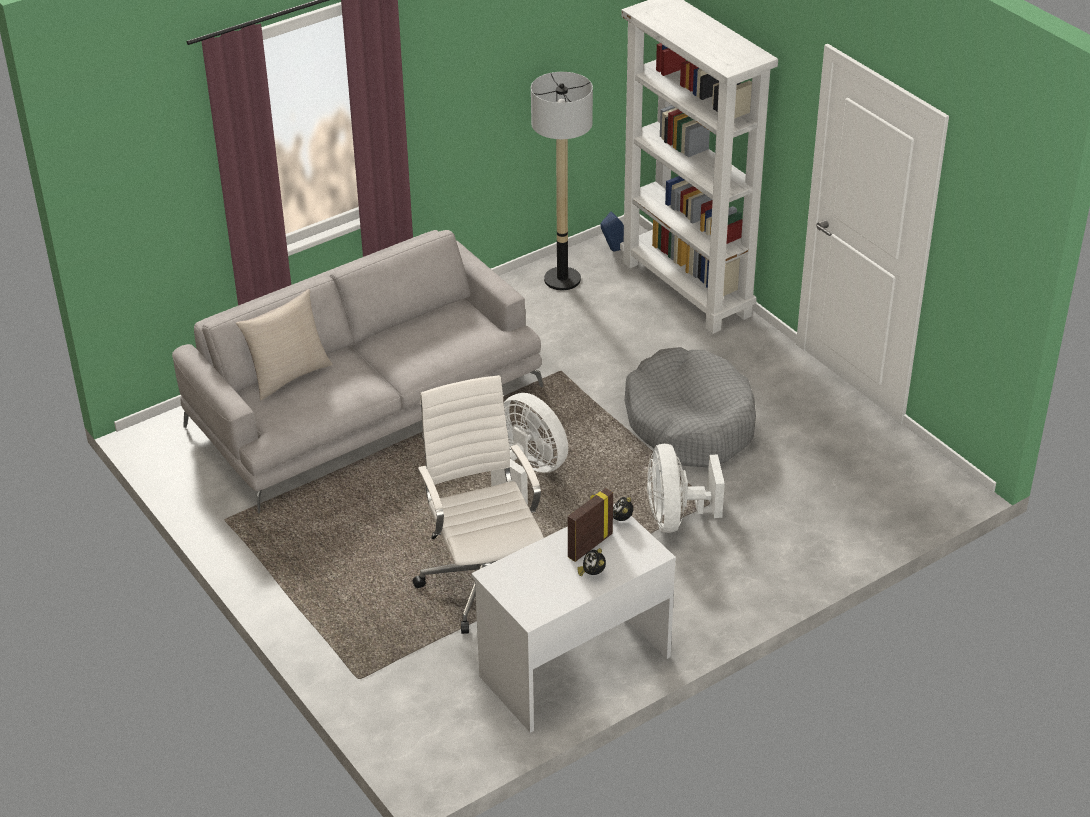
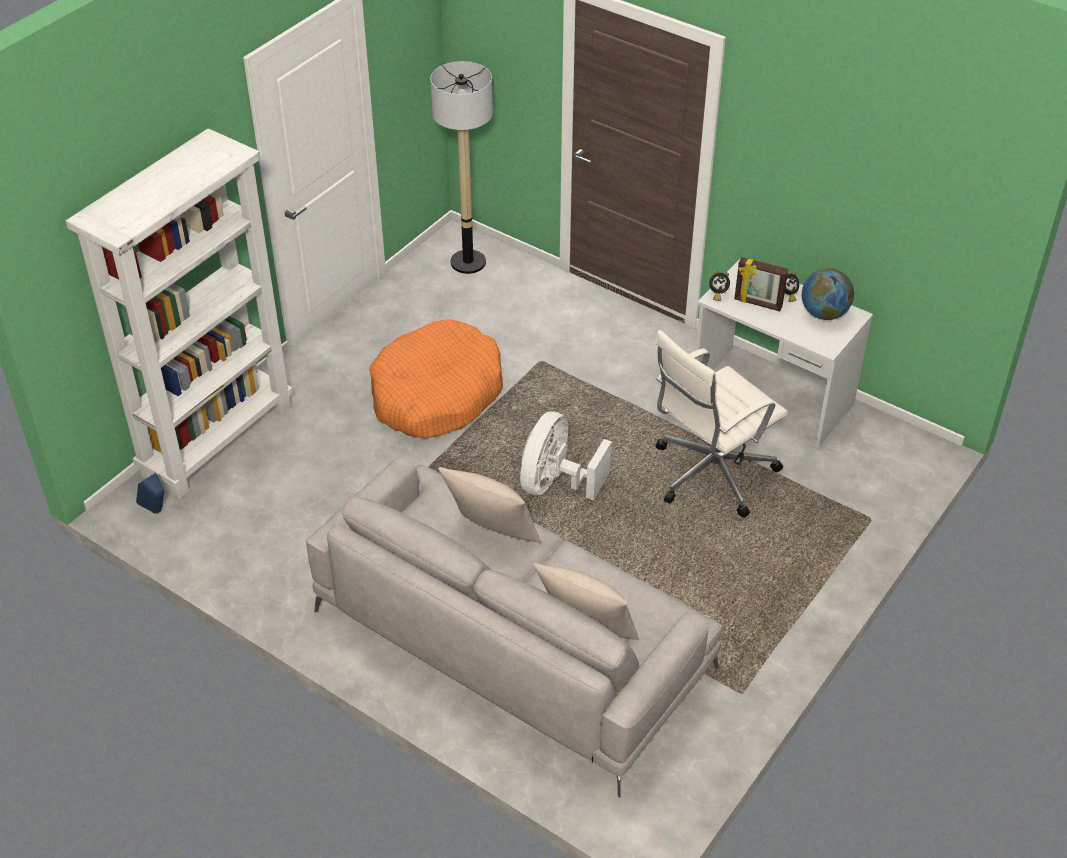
camera: 110 degrees left, 5 degrees up
(422, 349) = (491, 535): none -> beige pillow
(547, 592) = (824, 314): none -> globe
(562, 279) = (225, 541): floor lamp -> floor lamp (468, 262)
(676, 517) = (569, 377): white fan -> none
(690, 422) = (436, 394): grey dog bed -> orange dog bed

